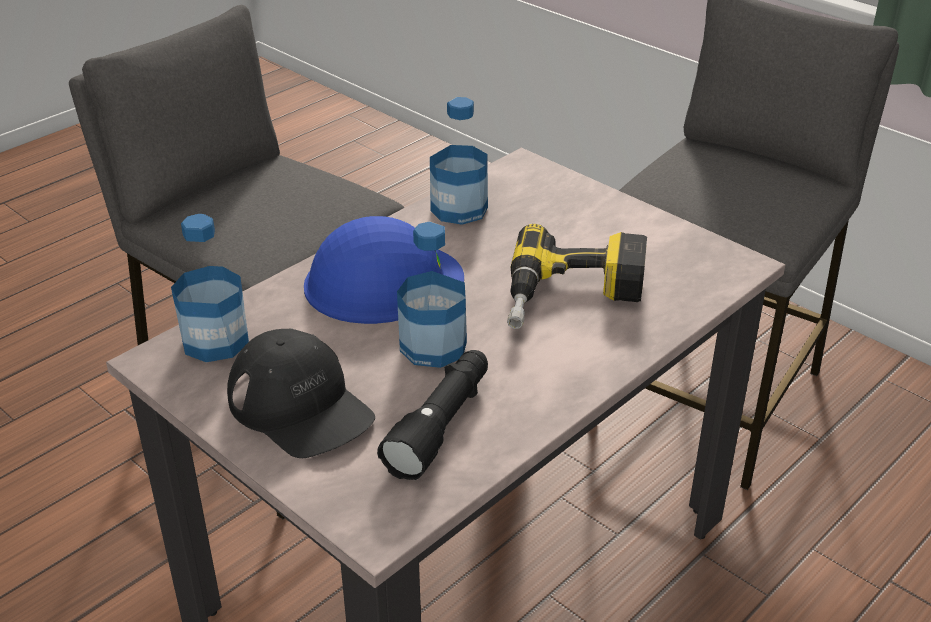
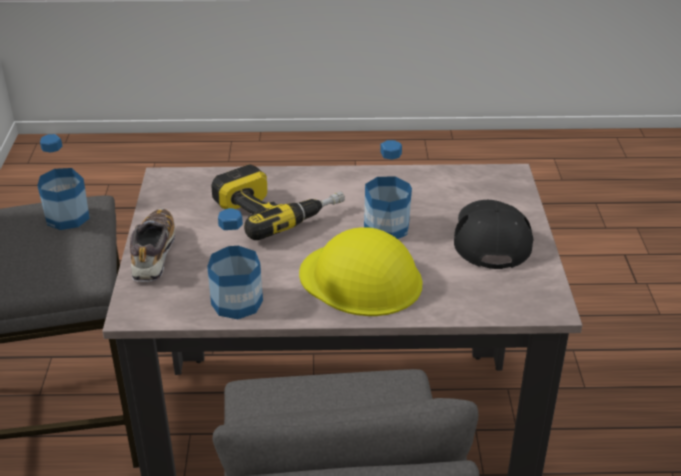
camera: 135 degrees left, 0 degrees up
(215, 341) = (503, 298): bottle -> bottle (67, 217)
(382, 282) = (361, 279): blue hard hat -> yellow hard hat
(441, 425) = (433, 193): black flashlight -> none
(594, 202) = (153, 255): none -> shoe

